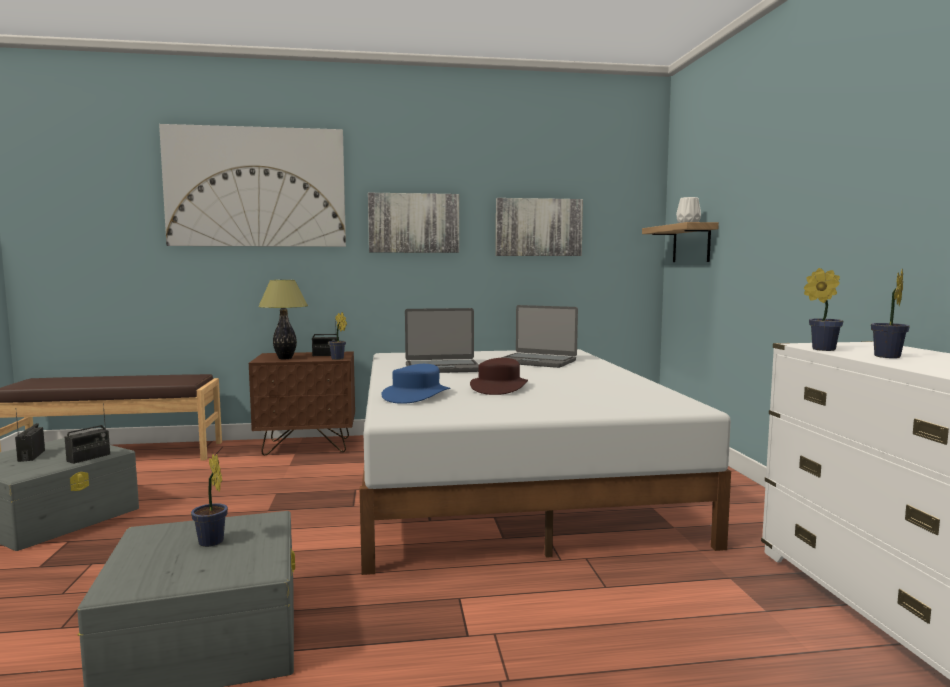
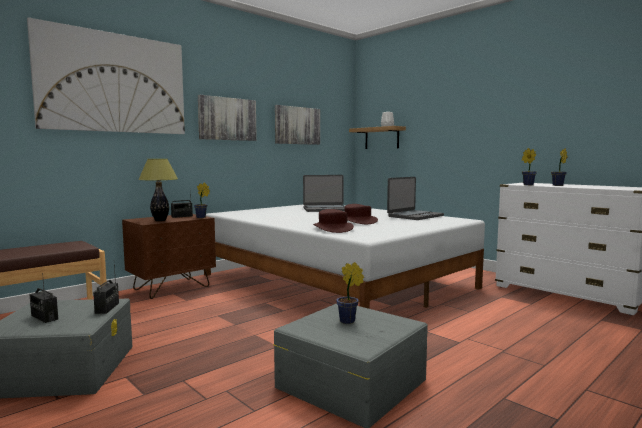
camera: 35 degrees left, 0 degrees up
(416, 395) = (332, 228): blue hat -> brown hat
(442, 368) = (287, 216): laptop -> laptop (415, 216)

